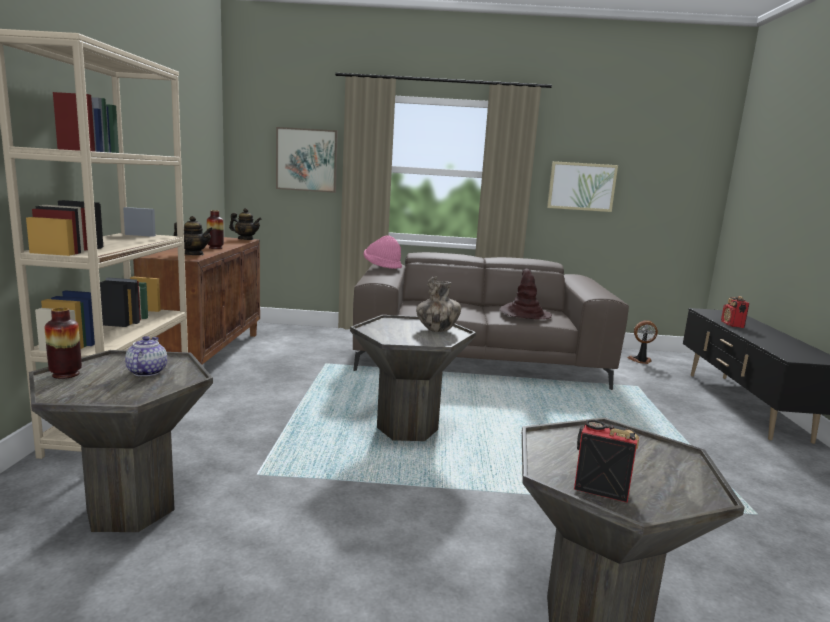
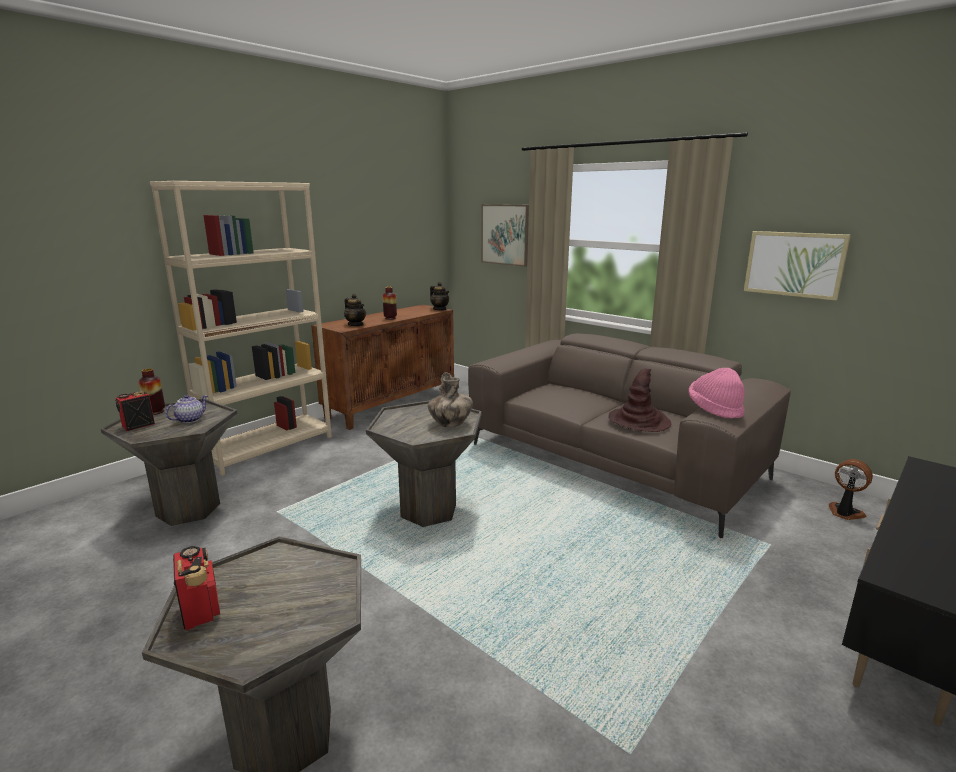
camera: 40 degrees right, 5 degrees up
(382, 266) = (536, 345): pink hat -> pink hat (715, 409)
(732, 325) = (917, 499): radio -> radio (137, 425)

